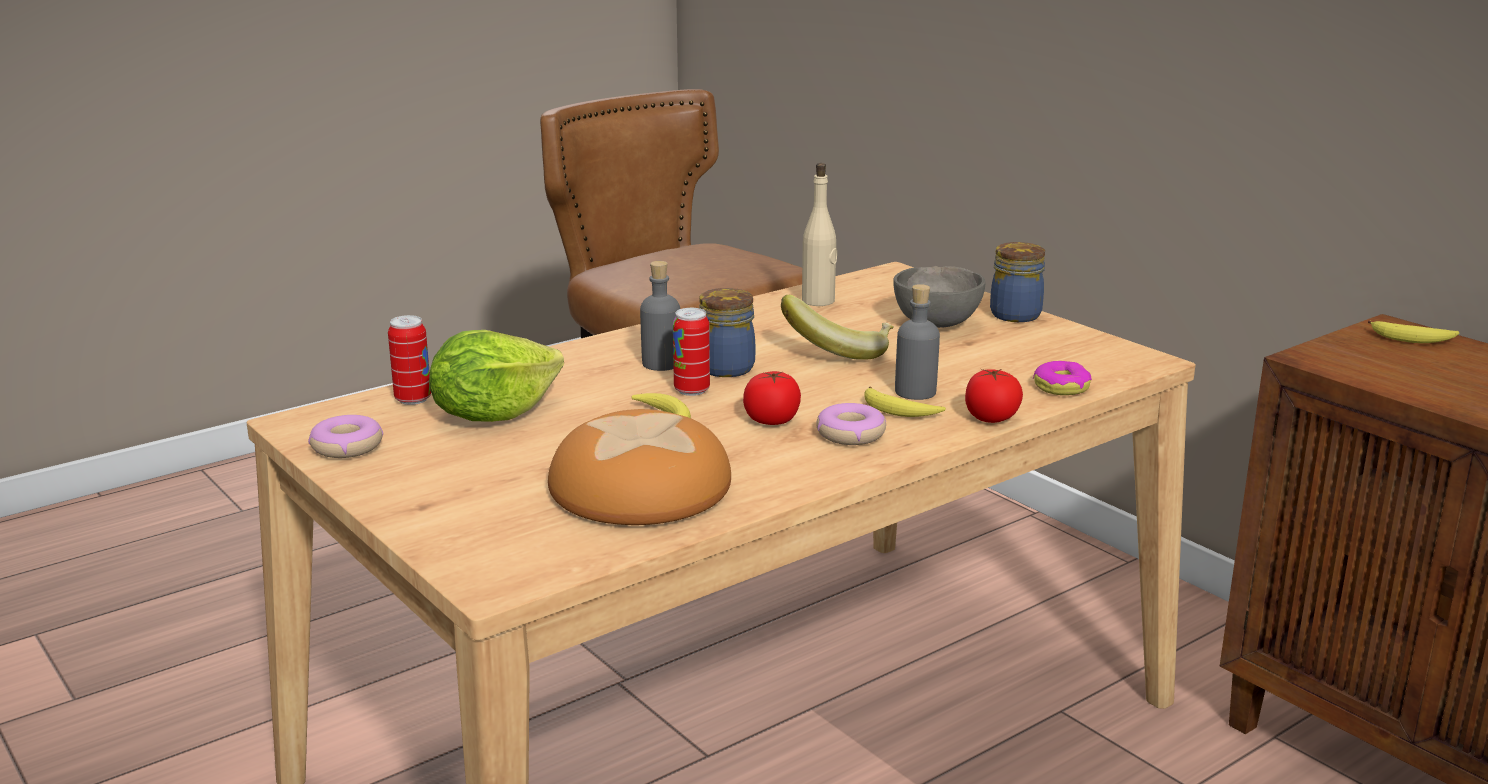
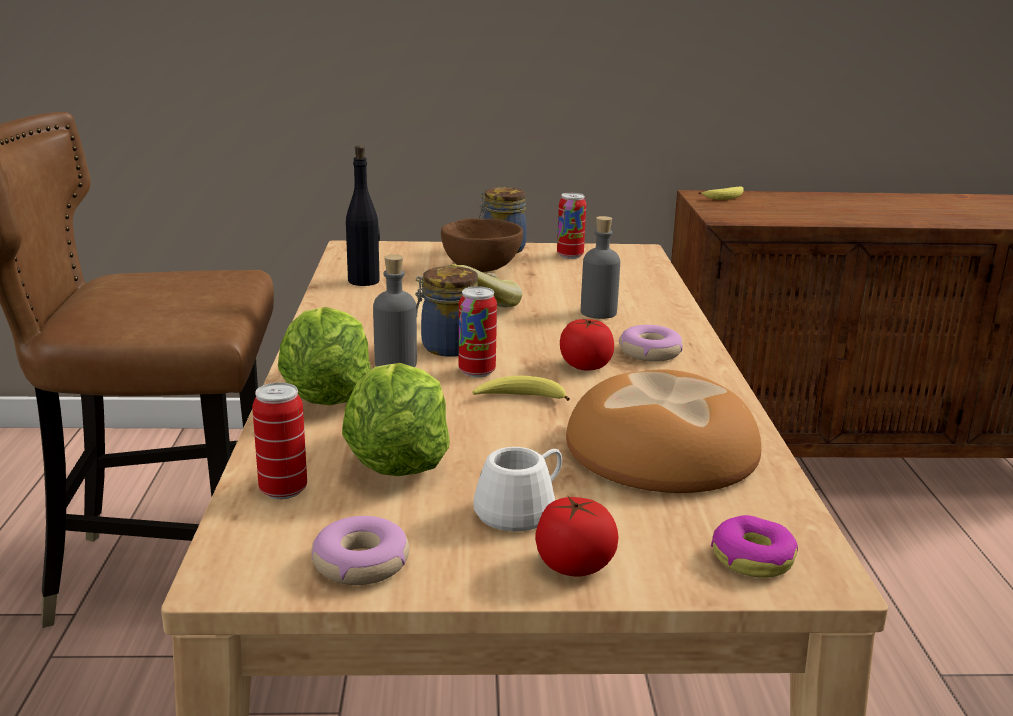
camera: 55 degrees left, 0 degrees up
(473, 468) = (522, 510): none -> white mug
(568, 364) = (326, 396): none -> lettuce
(818, 301) = (364, 281): beige bottle -> black bottle
(899, 411) = (626, 327): banana -> none
(938, 324) = (481, 269): grey bowl -> brown bowl
(991, 418) = (677, 310): tomato -> tomato (574, 565)
(1058, 341) = (570, 256): none -> can
(1061, 387) = (650, 279): donut -> donut (753, 558)

